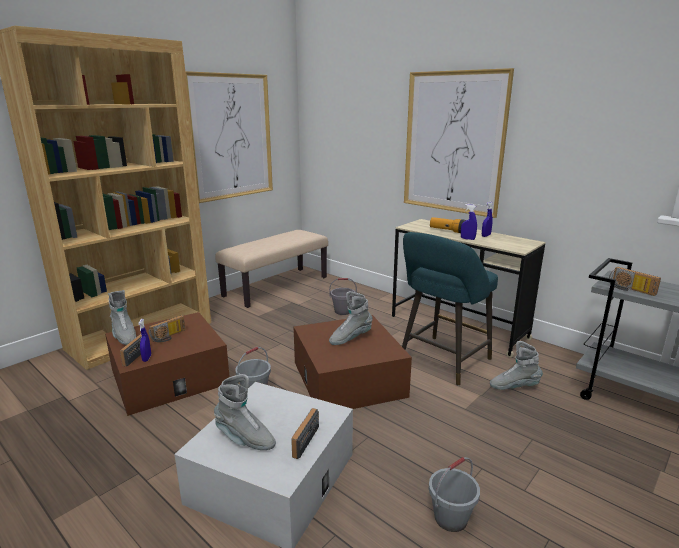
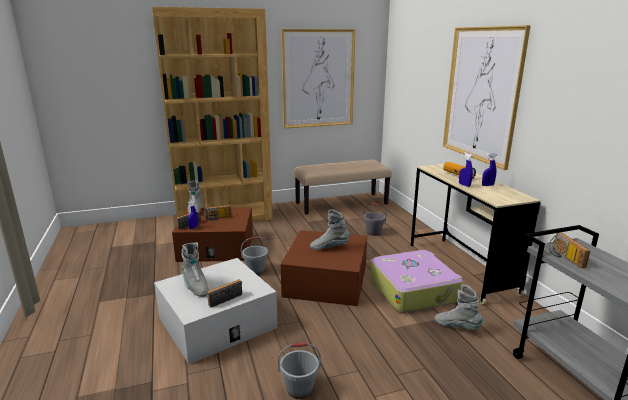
camera: 30 degrees right, 0 degrees up
(442, 362) = (413, 290): turquoise stool -> suitcase

